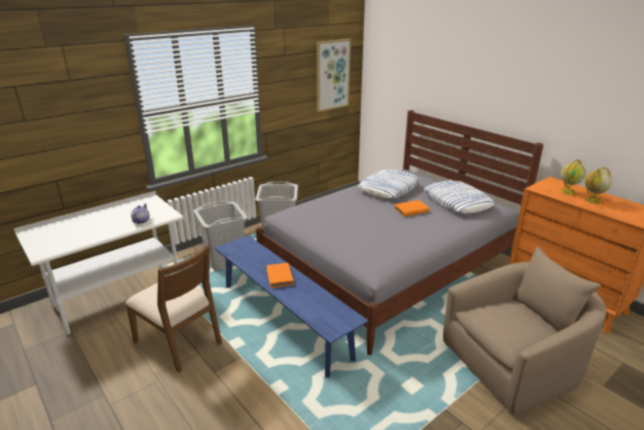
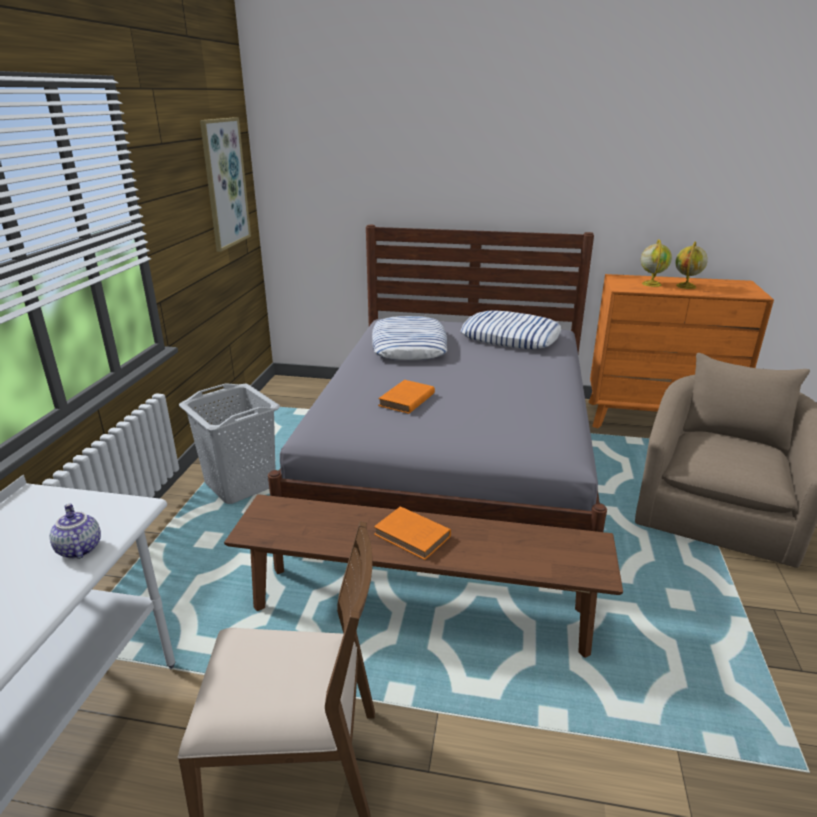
camera: 40 degrees left, 0 degrees up
(225, 260) = (193, 566): grey laundry basket -> none
(284, 319) = (419, 609): blue bench -> brown bench
(410, 210) = (481, 364): orange book -> orange book (406, 400)

